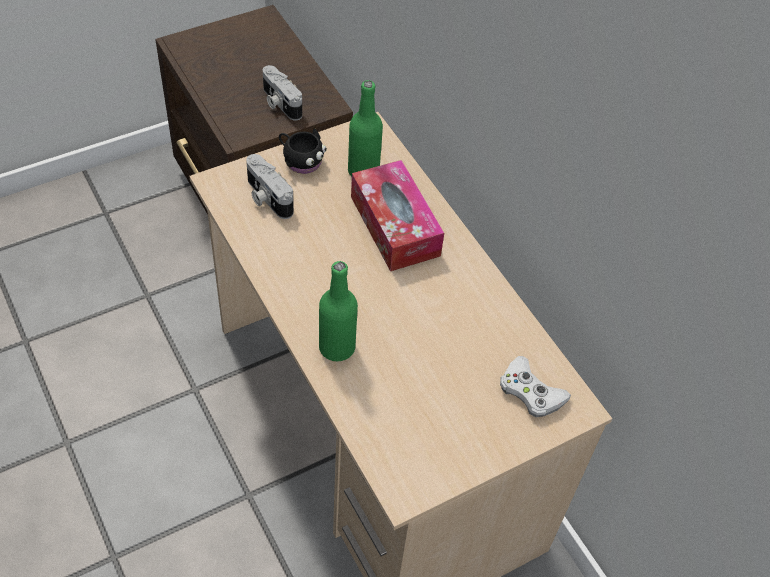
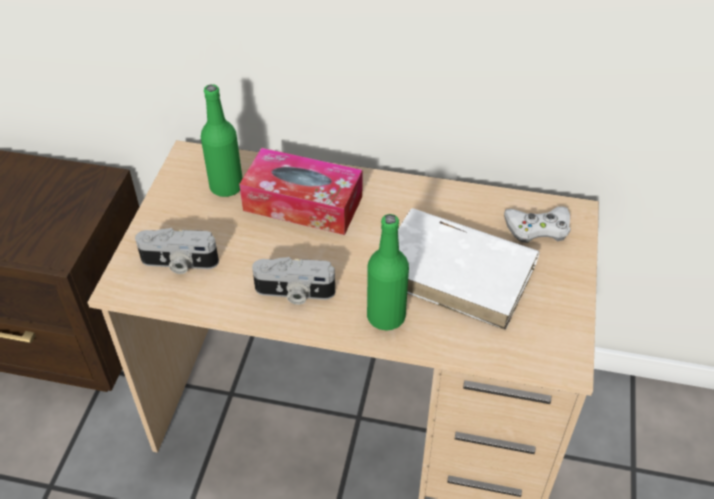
camera: 45 degrees left, 5 degrees down
(279, 103) = (59, 207): camera -> camera (294, 293)
(300, 160) = (166, 217): black mug -> none
(426, 365) = (457, 271): none -> white book

